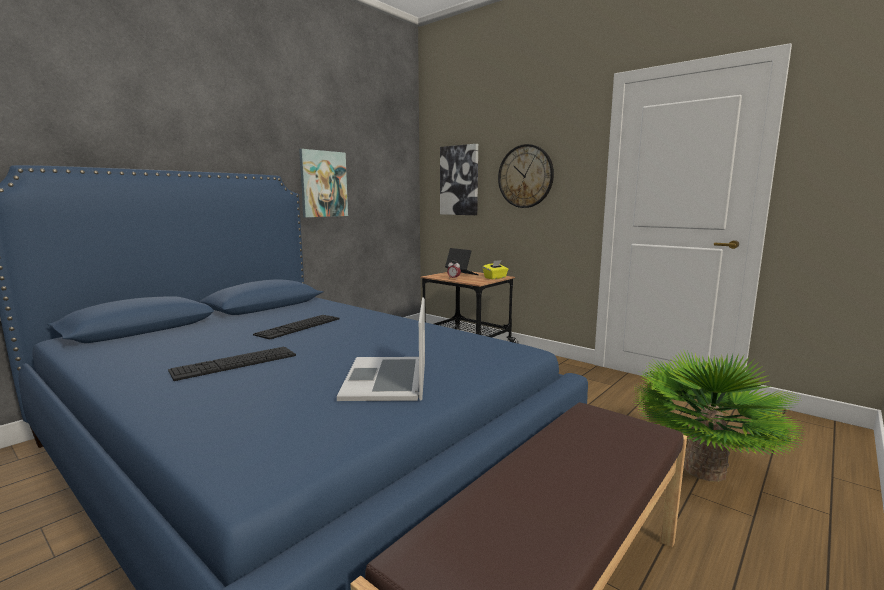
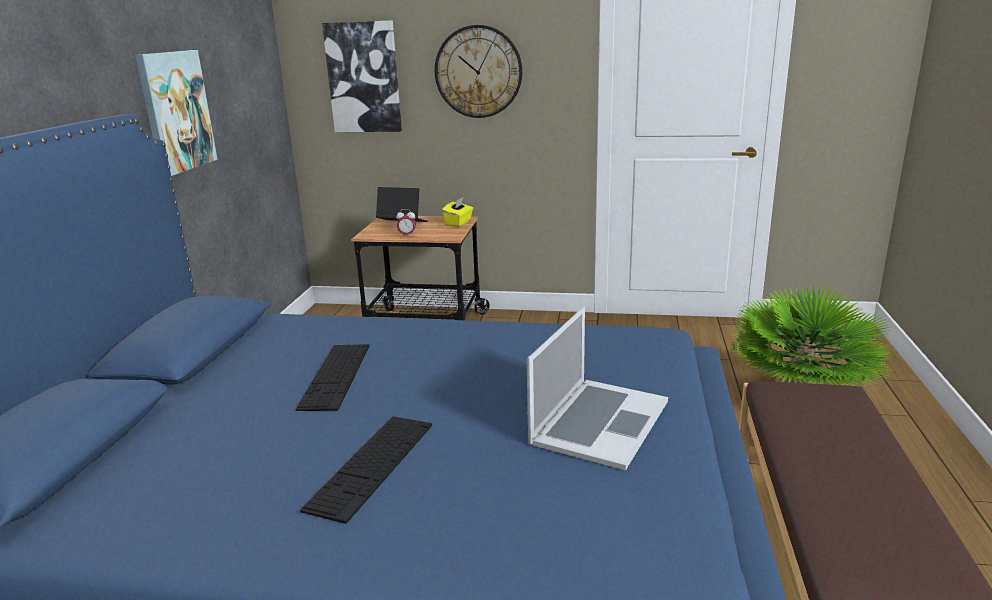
camera: 30 degrees left, 10 degrees up
(387, 378) = (599, 421): laptop -> laptop turned 120 degrees counterclockwise

